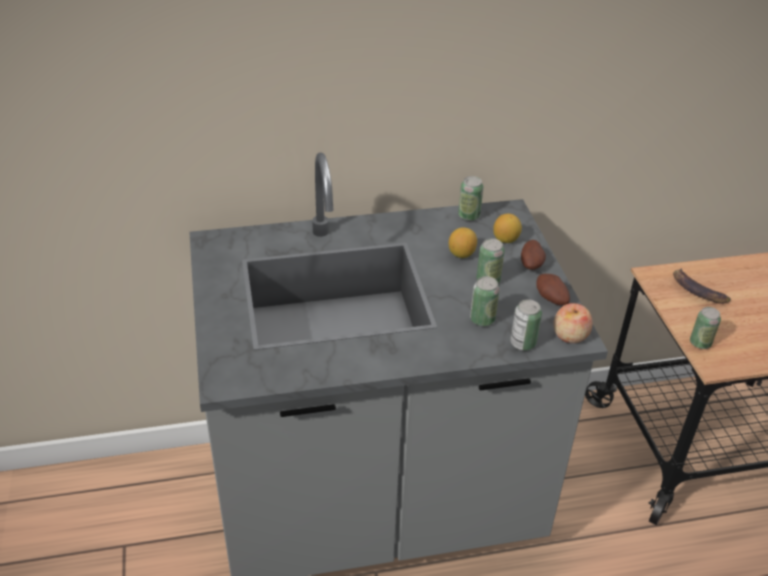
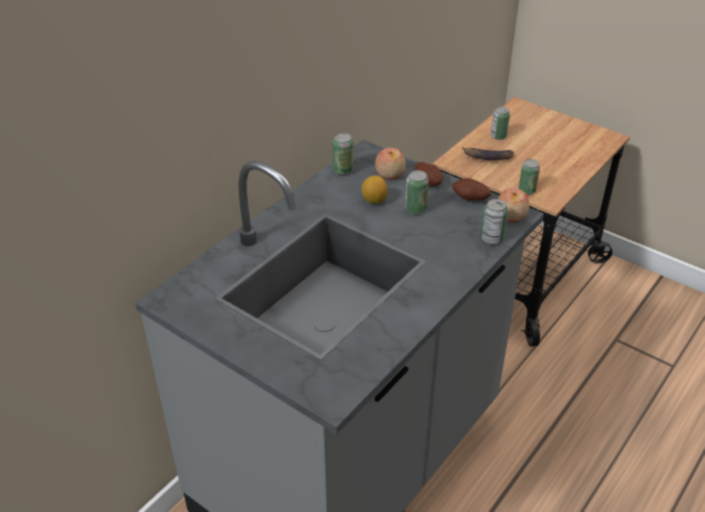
camera: 40 degrees left, 0 degrees up
(482, 319) = (447, 238): can -> can (498, 136)
(505, 239) = (390, 174): lemon -> apple

